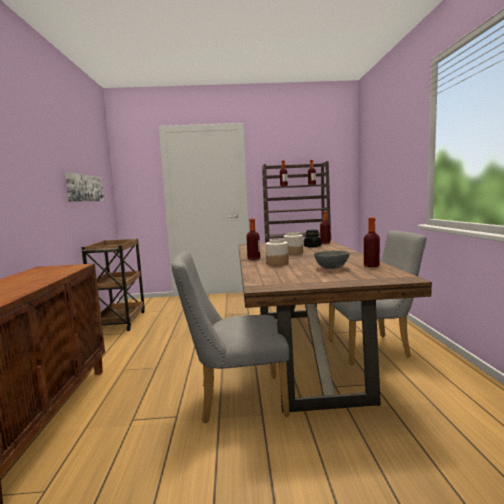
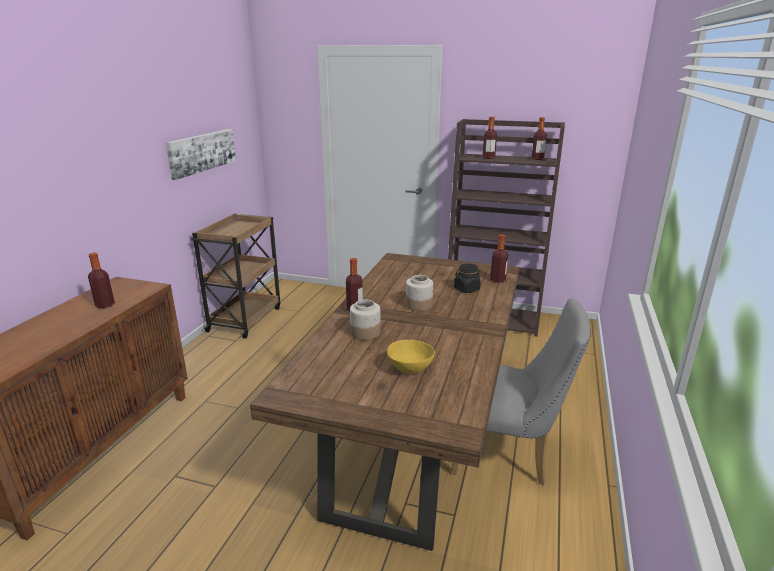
camera: 20 degrees right, 15 degrees up
(234, 399) = (284, 483): grey chair -> none
(332, 268) = (410, 369): grey bowl -> yellow bowl
(371, 266) = (466, 378): bottle -> bottle (105, 305)

